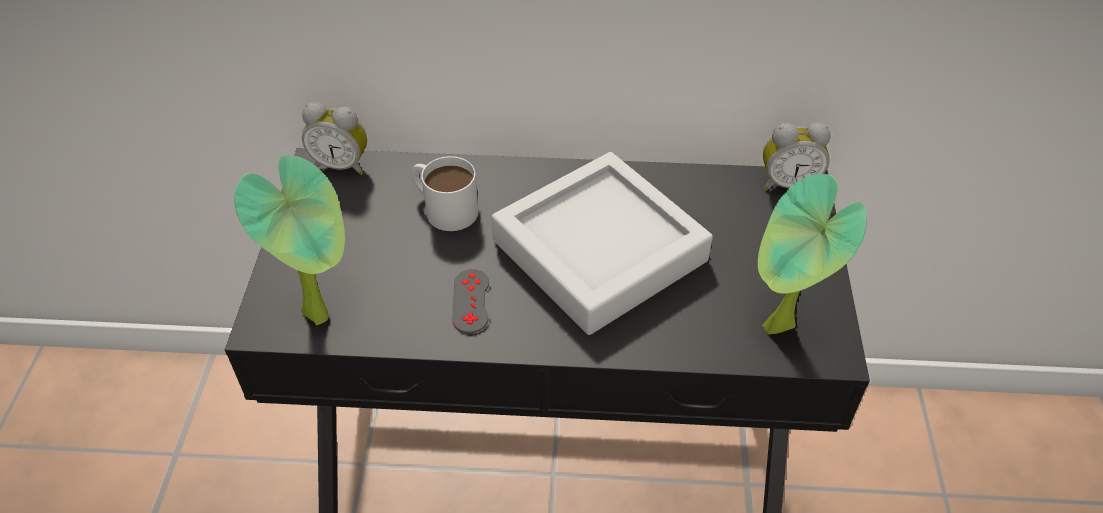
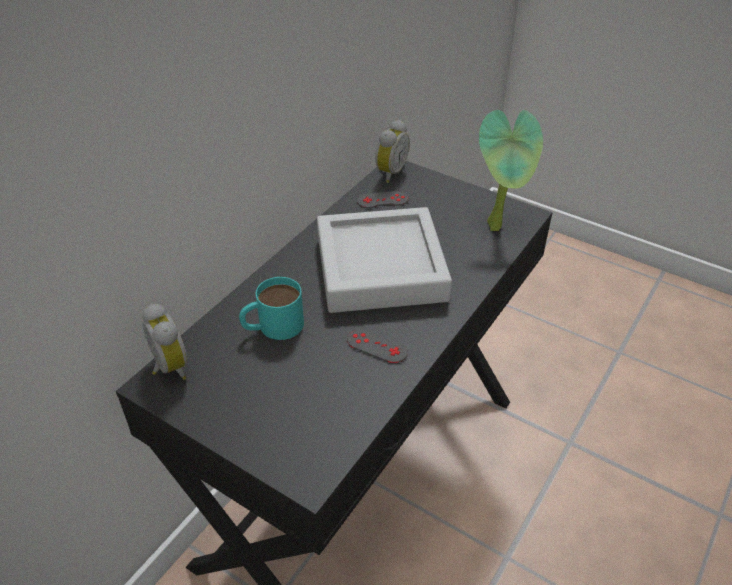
camera: 60 degrees left, 5 degrees down
(323, 312) = (324, 434): potted plant -> none
(342, 164) = (168, 368): alarm clock -> alarm clock turned 75 degrees counterclockwise
(443, 207) = (272, 326): white mug -> turquoise mug
(726, 200) = (382, 200): none -> grey game controller

